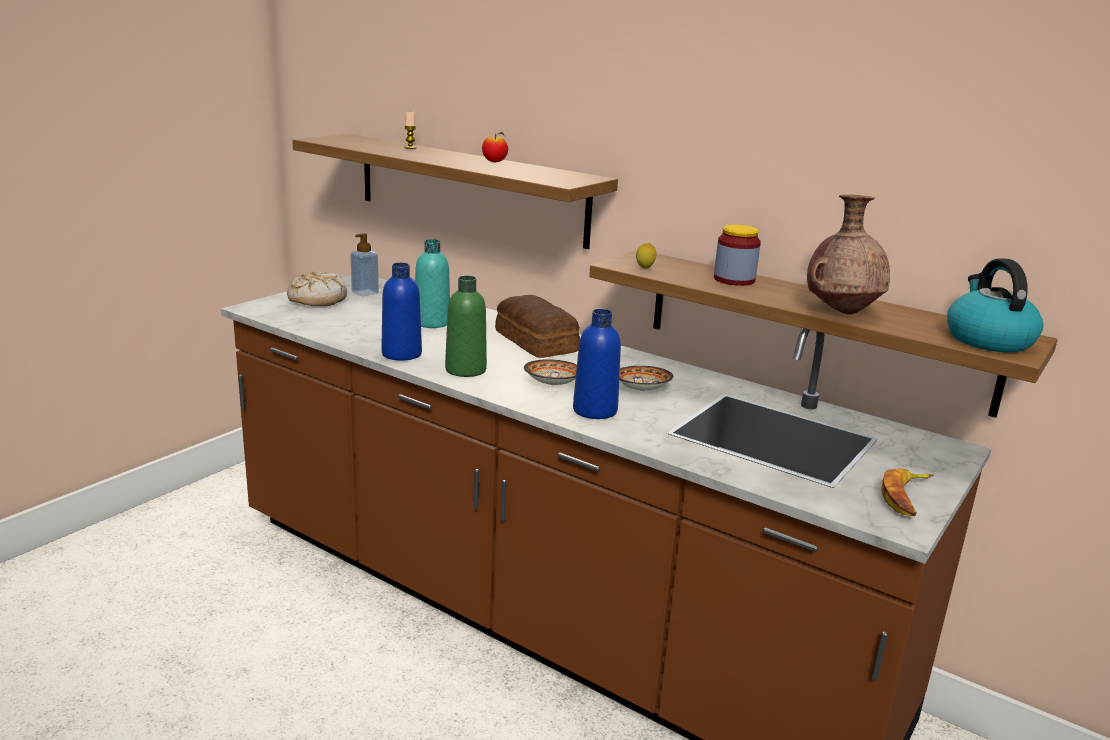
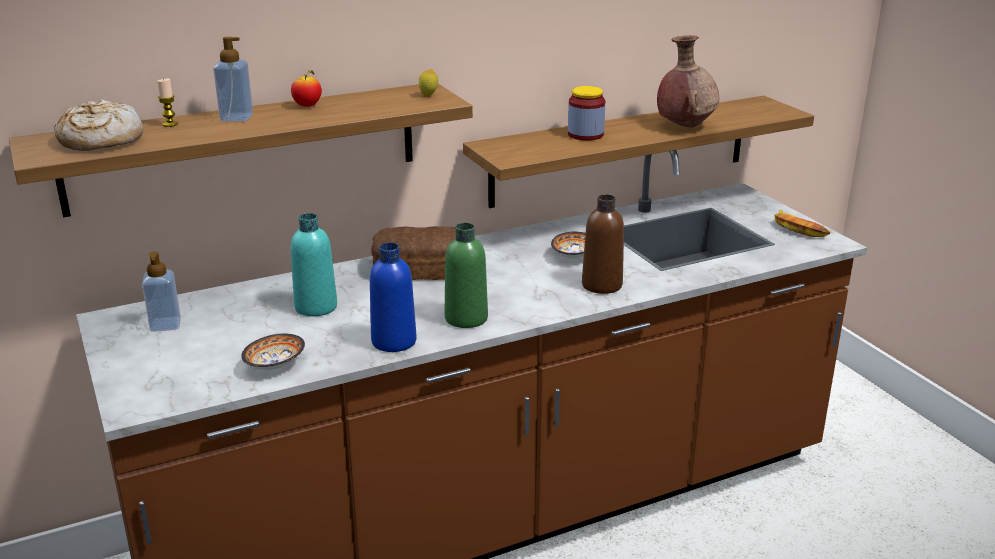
camera: 60 degrees left, 5 degrees up
(317, 299) = (153, 359): bread -> bread (100, 140)
(443, 155) = (236, 118): none -> soap dispenser
(551, 383) = (531, 288): bowl -> bowl (273, 365)
(595, 410) = (602, 285): blue bottle -> brown bottle
(644, 269) = (531, 154): lemon -> lemon (428, 96)
(987, 340) = (761, 110): kettle -> none

